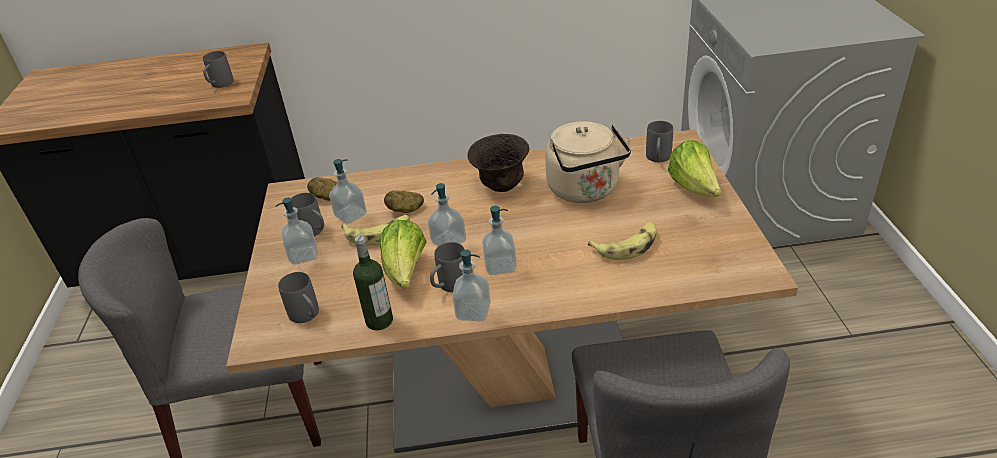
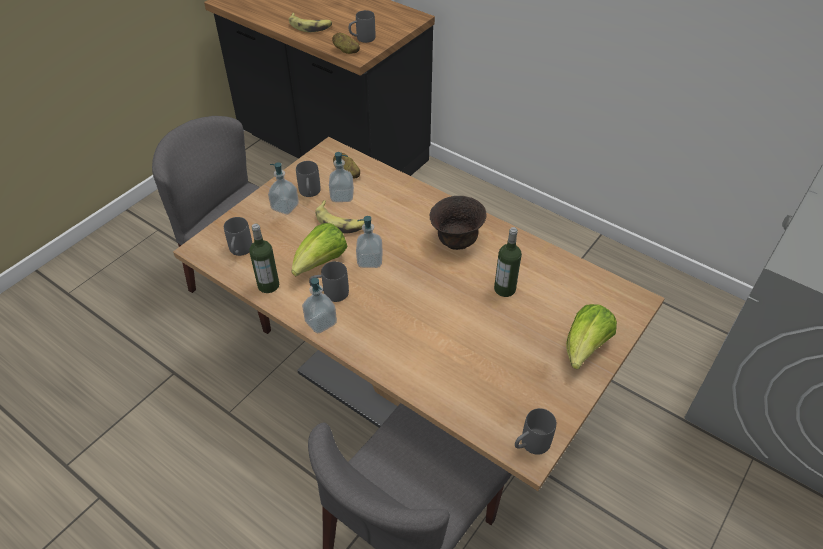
camera: 40 degrees right, 10 degrees up
(405, 210) = (376, 216): potato -> potato (346, 51)
(500, 266) = (375, 303): soap dispenser -> none
(585, 191) = (504, 289): beige kettle -> bottle
(627, 245) = (471, 354): banana -> banana (310, 26)
(658, 159) = (594, 302): grey mug -> grey mug (530, 445)

